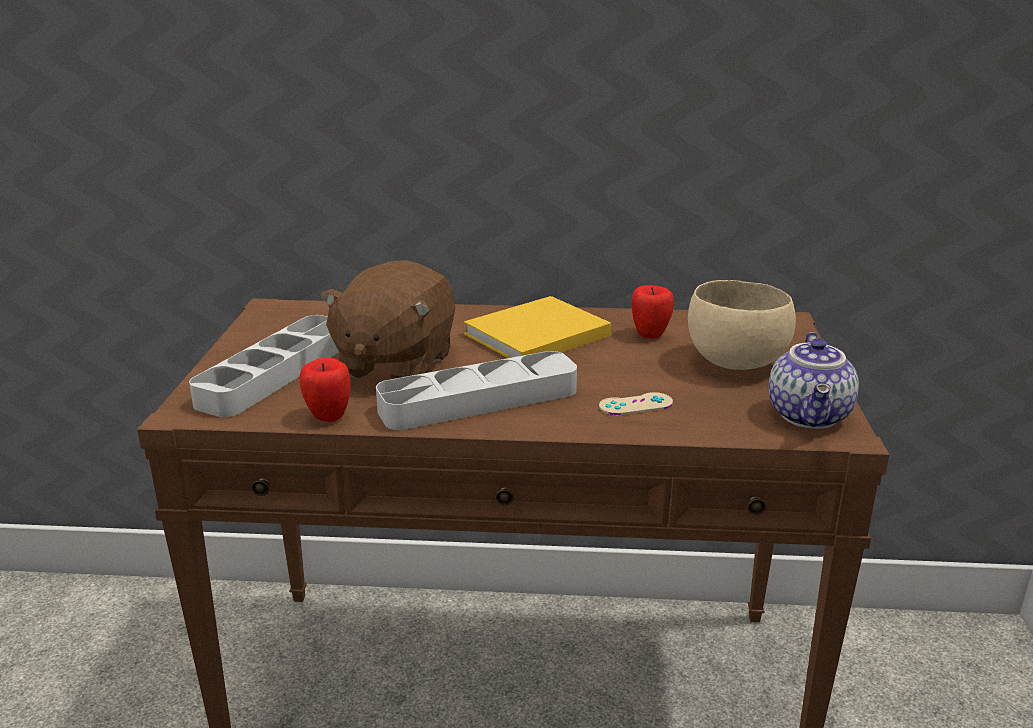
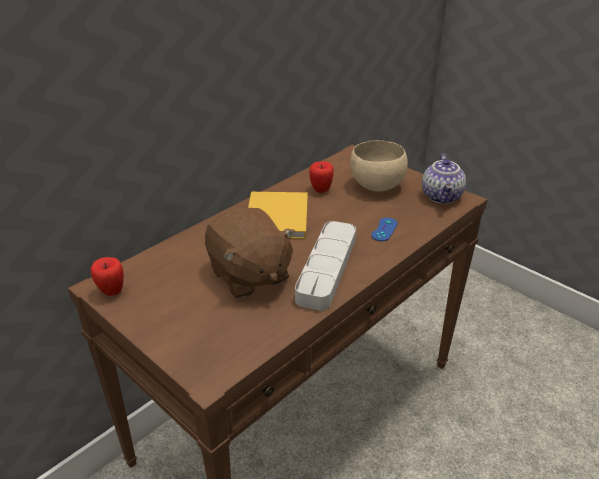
camera: 50 degrees left, 10 degrees up
(275, 373) = (201, 322): grey tray -> none
(328, 417) = (284, 325): apple -> apple (111, 291)
(635, 404) = (384, 229): beige game controller -> blue game controller
(811, 416) = (442, 197): teapot -> teapot turned 45 degrees clockwise

